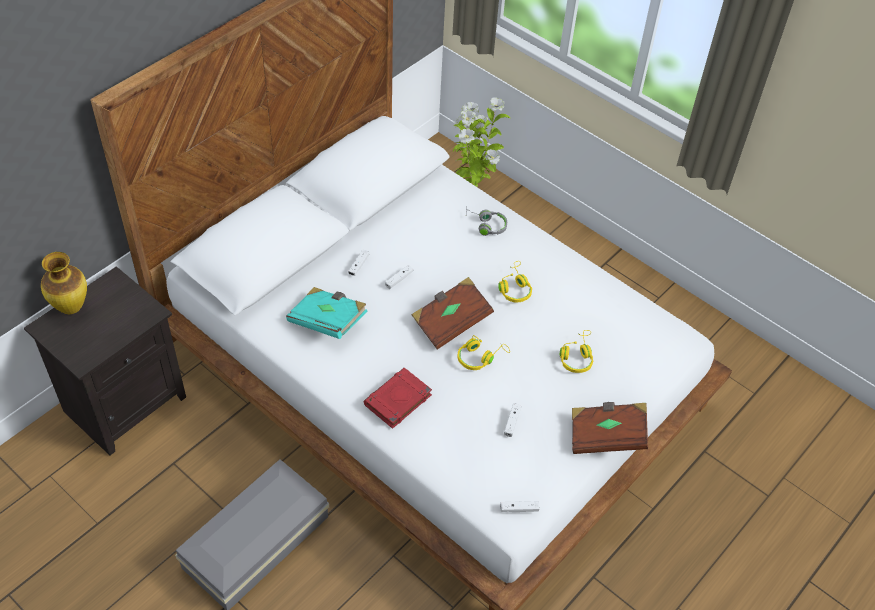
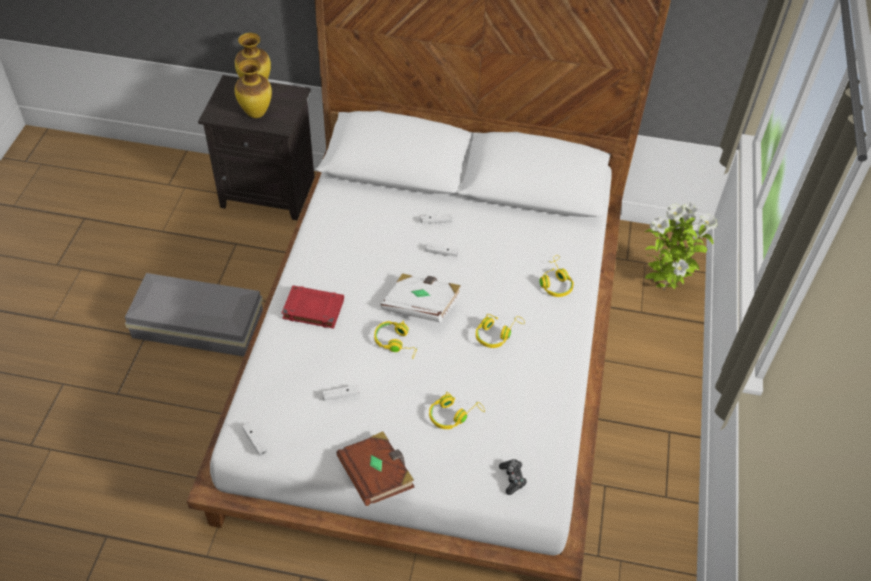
camera: 60 degrees right, 0 degrees up
(114, 324) = (257, 113): none -> vase
(328, 321) = (362, 230): turquoise book -> none
(451, 322) = (421, 306): brown book -> white book
(485, 225) = (555, 282): grey headphones -> yellow headphones
(658, 349) = (512, 478): none -> game controller

